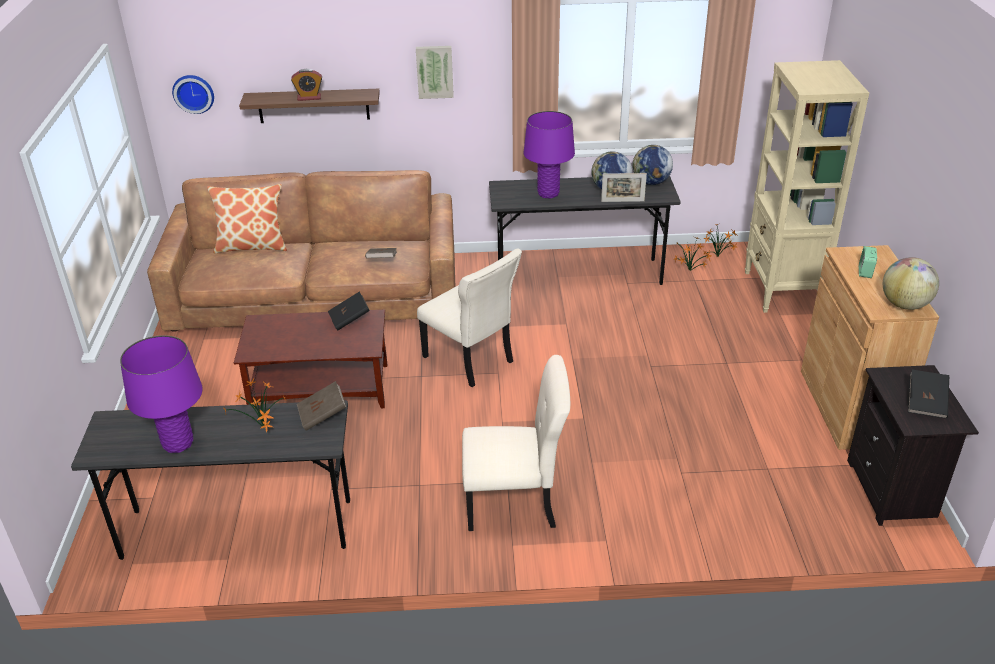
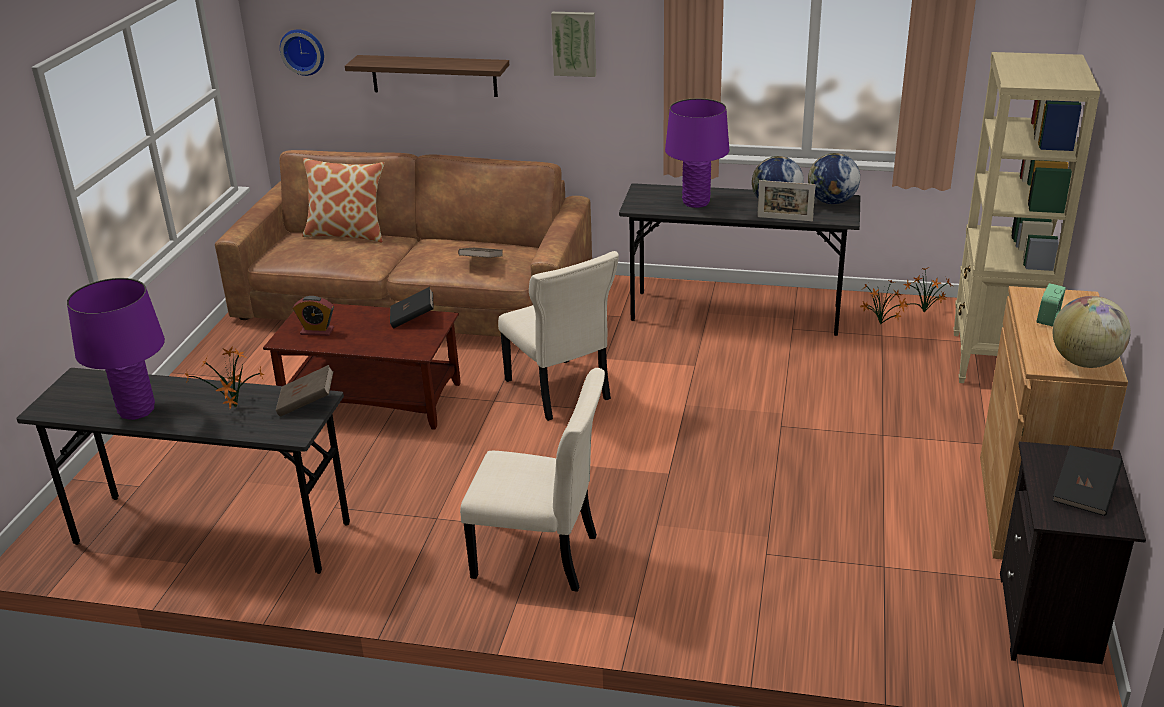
camera: 15 degrees right, 5 degrees down
(309, 97) = (424, 63): alarm clock -> alarm clock (317, 331)

